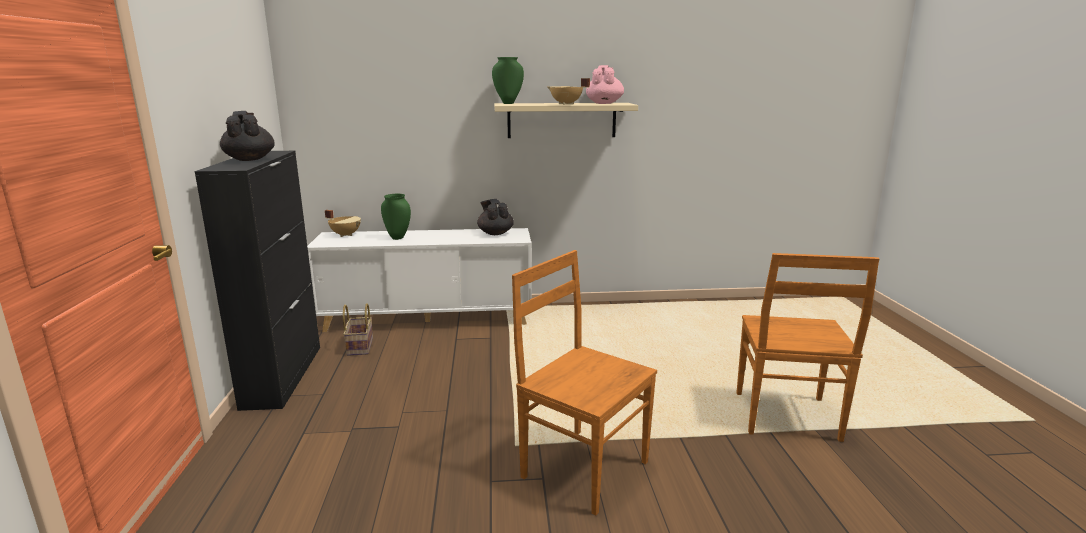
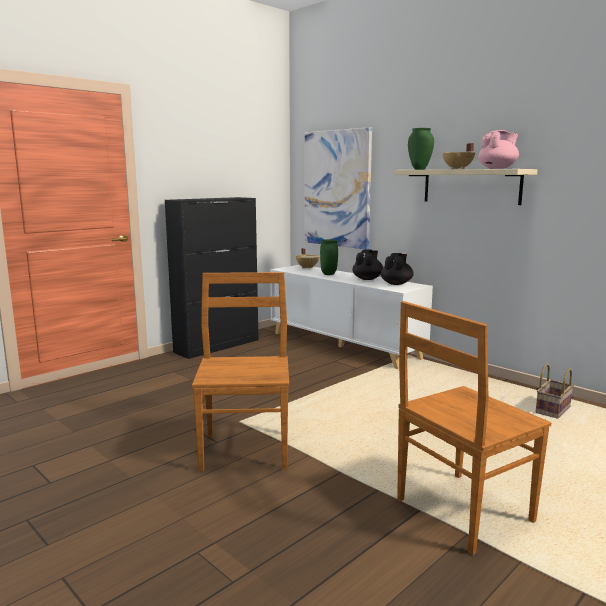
camera: 50 degrees right, 5 degrees down
(249, 159) = (210, 198): black teapot -> black teapot (367, 279)
(359, 346) = (277, 346): basket -> basket (552, 409)
(374, 127) = (337, 189): none -> picture

